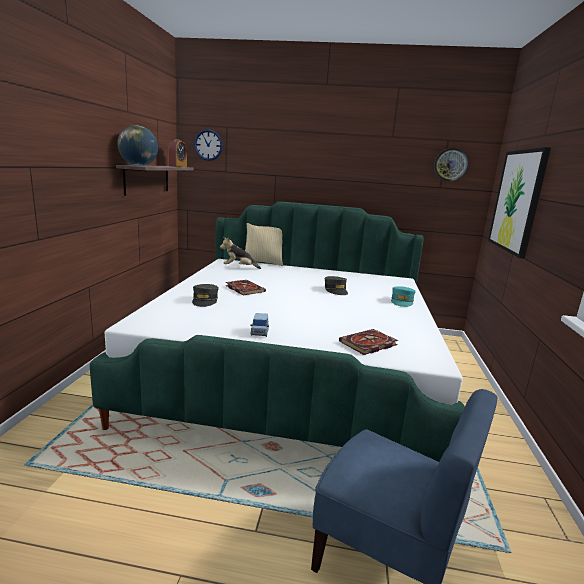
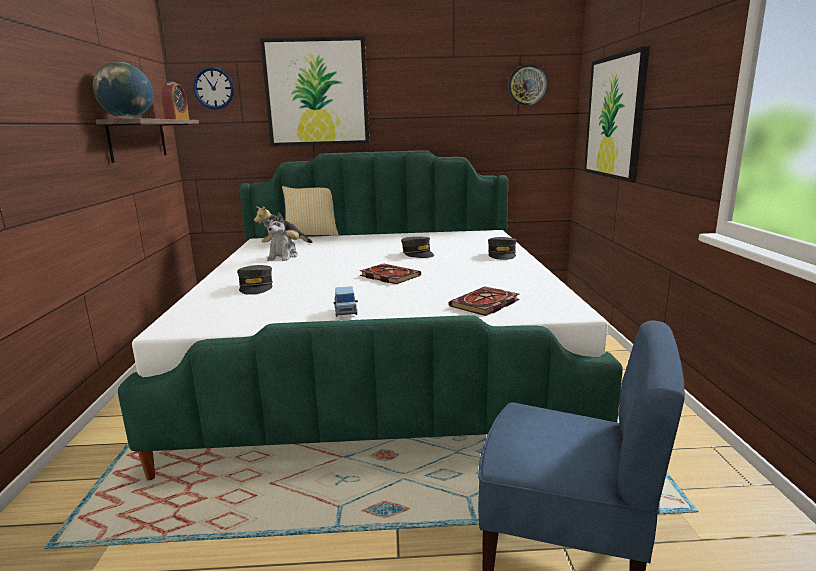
camera: 10 degrees left, 0 degrees up
(235, 278) = (283, 257): none -> plush toy
(243, 289) = (301, 267): book -> book (388, 276)
(282, 155) = (316, 92): none -> picture
(402, 301) = (502, 255): turquoise cap -> grey cap

